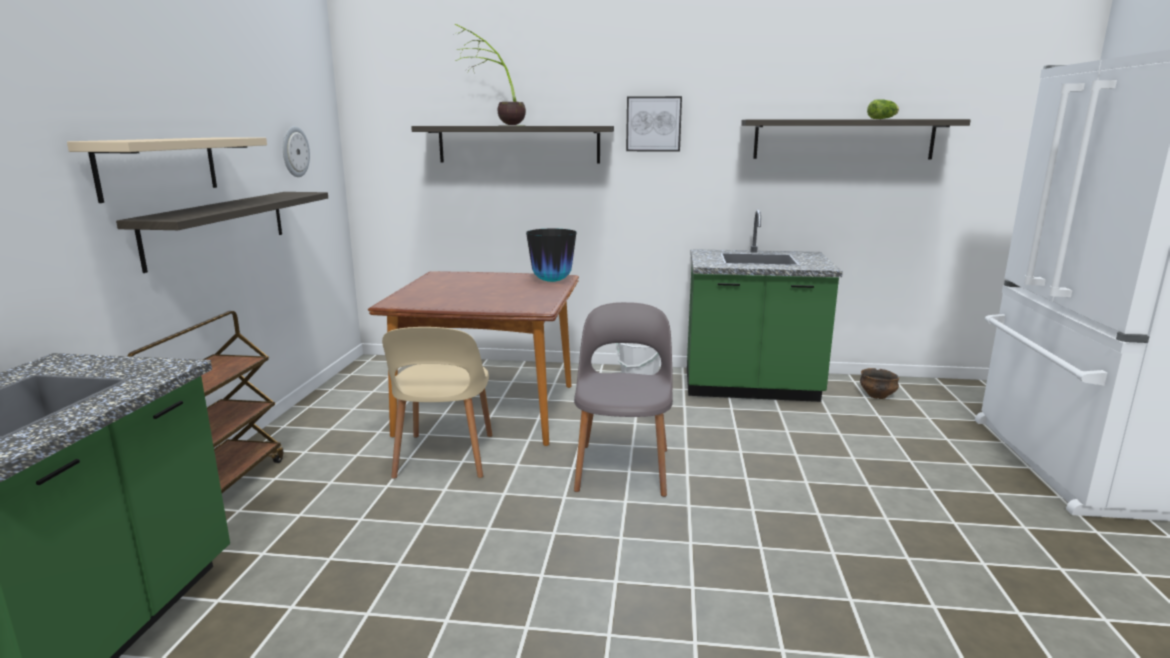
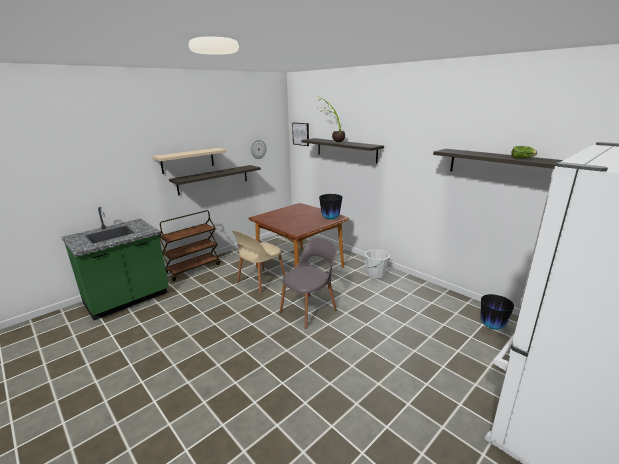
camera: 40 degrees right, 5 degrees up
(653, 124) = (401, 146): picture -> picture (301, 134)
(750, 388) = (424, 296): green counter -> none
(877, 396) = (492, 326): bowl -> vase

